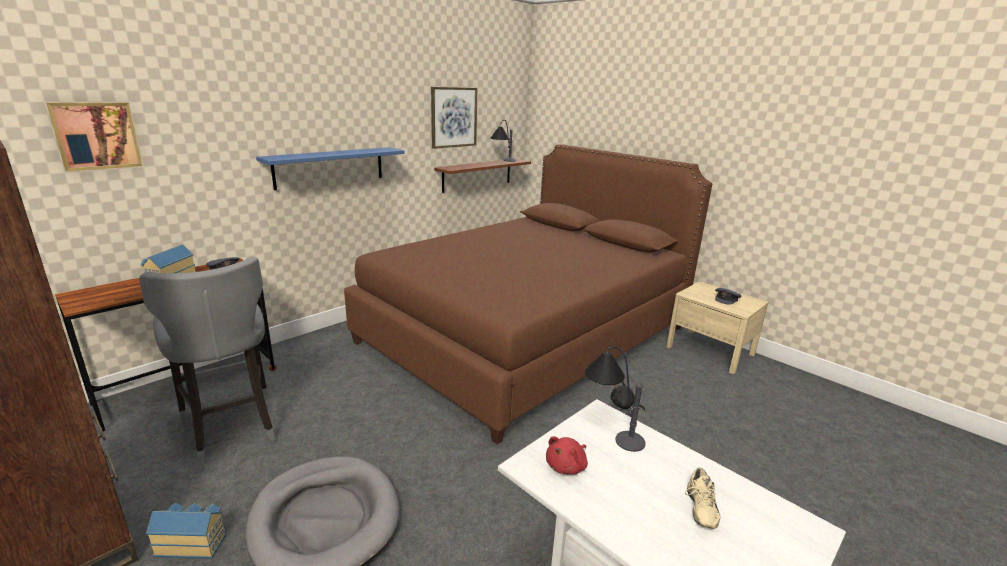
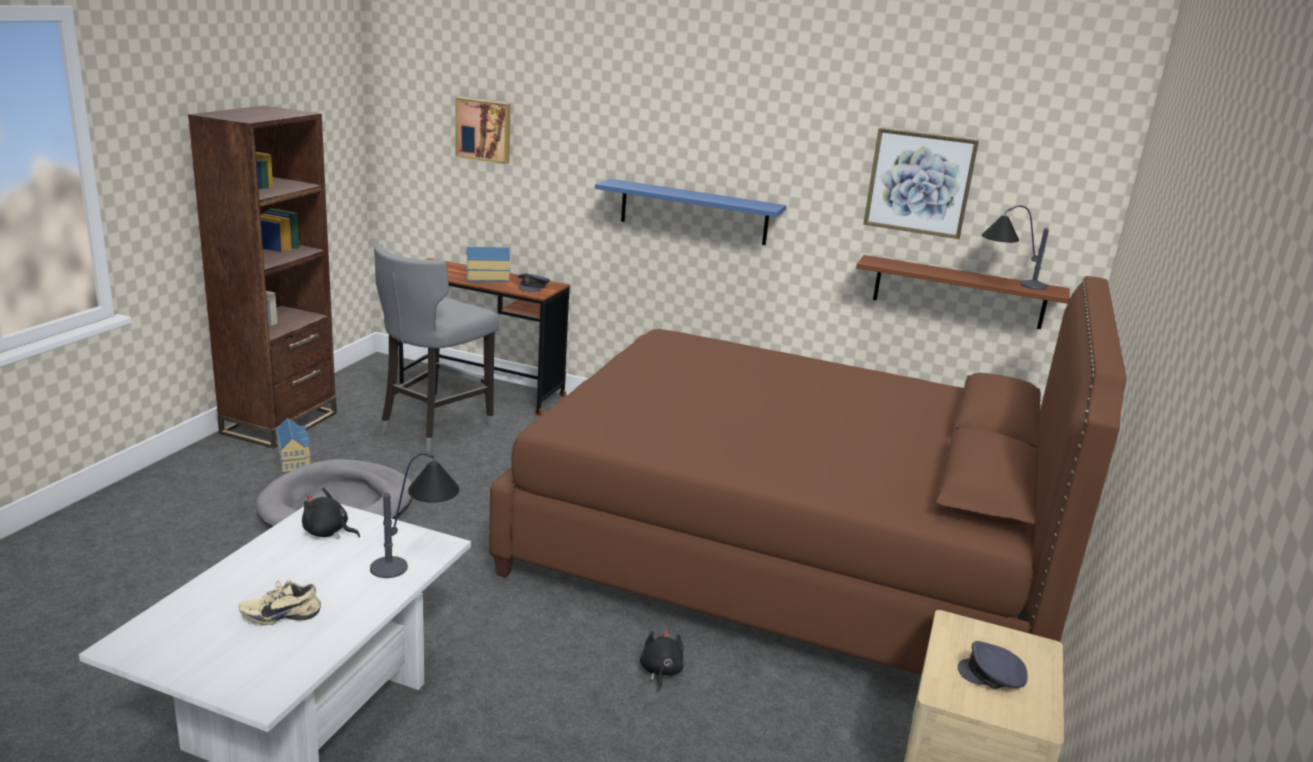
camera: 65 degrees right, 0 degrees up
(567, 466) = (328, 532): red plush toy -> black plush toy

